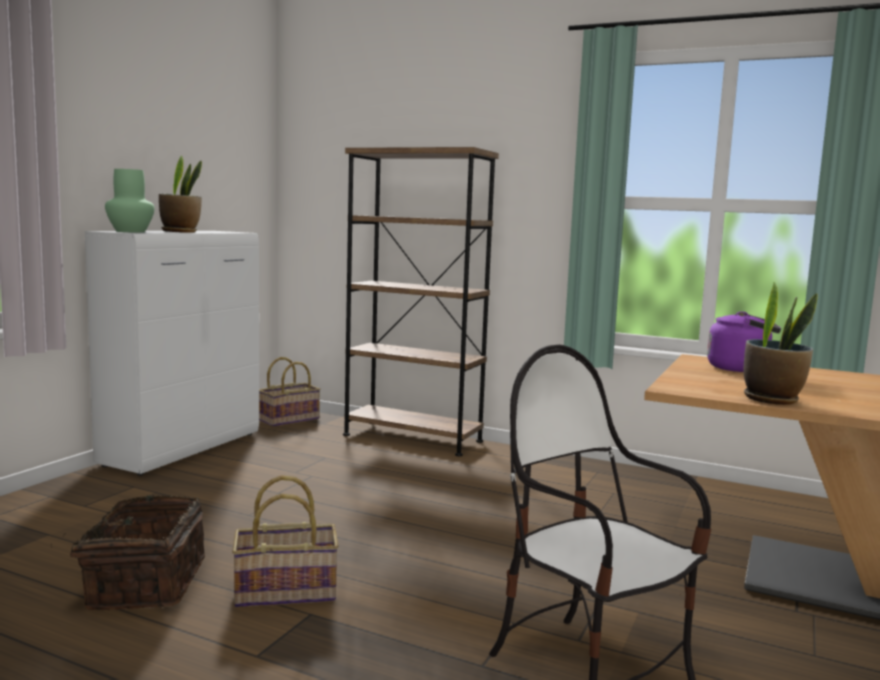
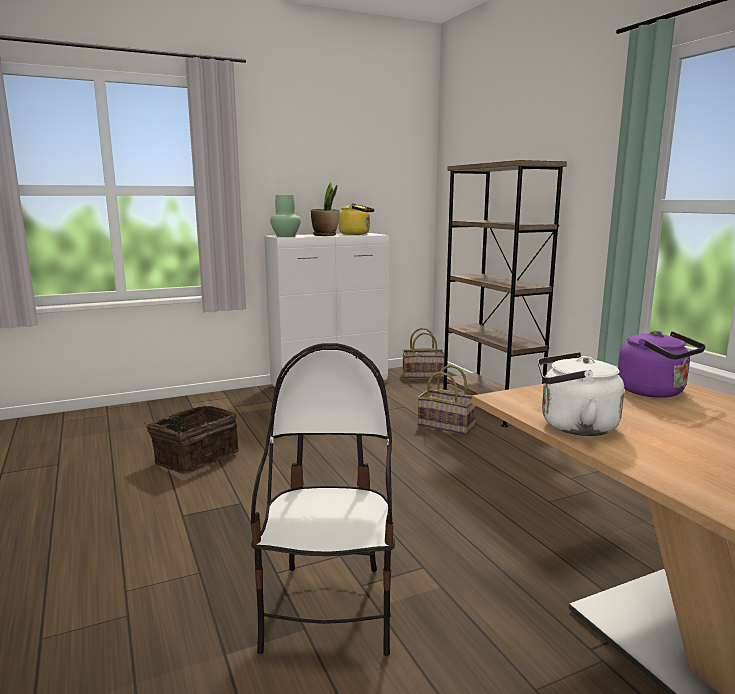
camera: 40 degrees right, 5 degrees up
(212, 231) = (356, 234): none -> yellow kettle
(286, 591) = (249, 485): basket -> basket (446, 425)
(772, 399) = (573, 426): potted plant -> white kettle

